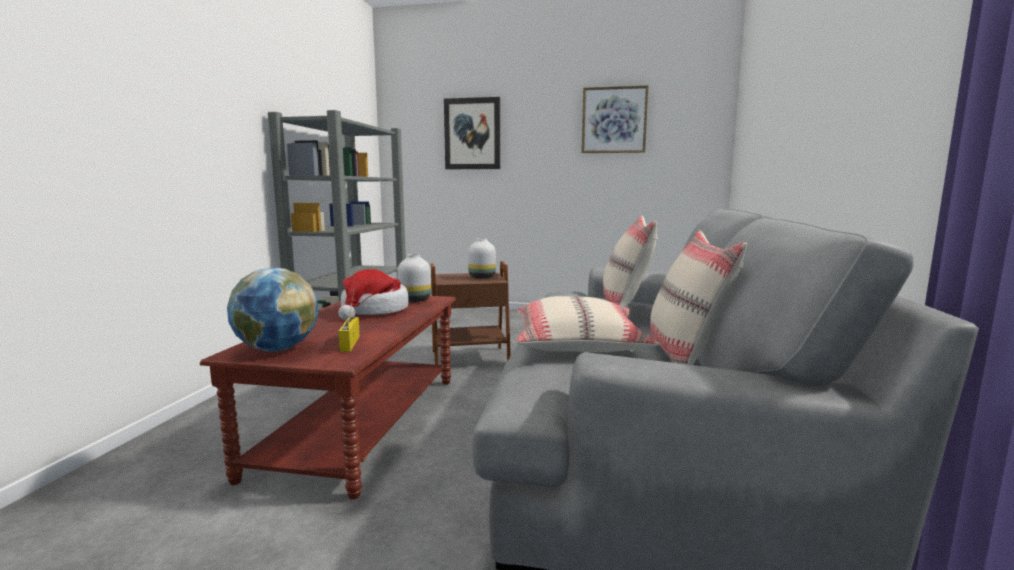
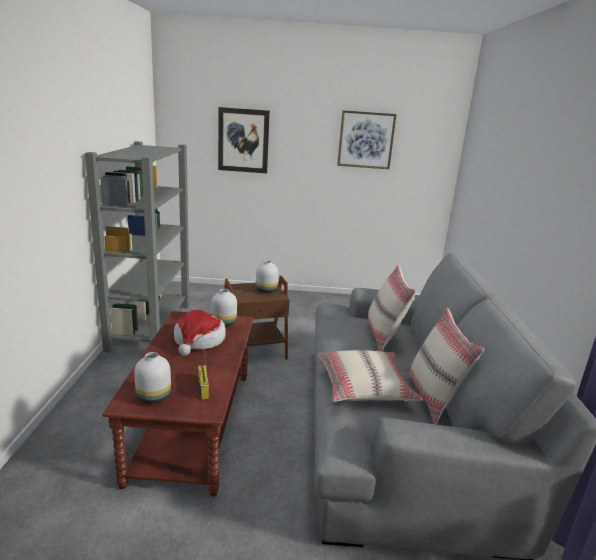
camera: 10 degrees left, 10 degrees up
(277, 349) = (152, 397): globe -> white vase

